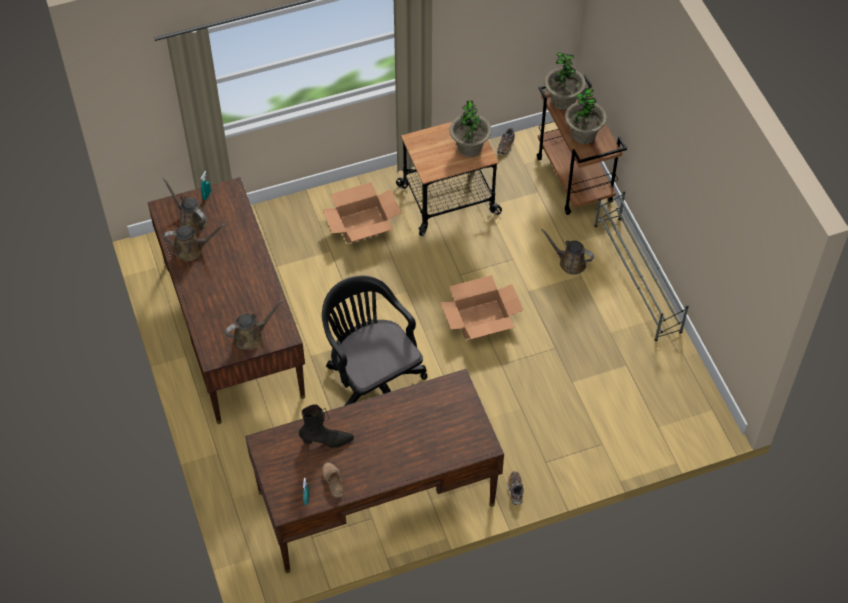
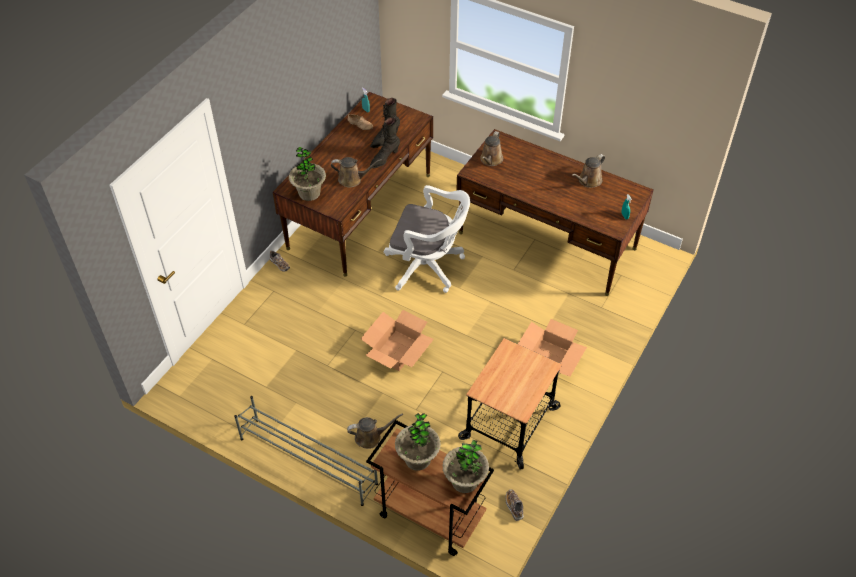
camera: 140 degrees right, 5 degrees down
(190, 220) = (612, 196): brown watering can -> brown watering can (352, 179)
(353, 414) = (384, 159): none -> black boot
(372, 381) = (428, 267): black office chair -> white office chair
(469, 147) = (500, 390): potted plant -> potted plant (309, 193)

